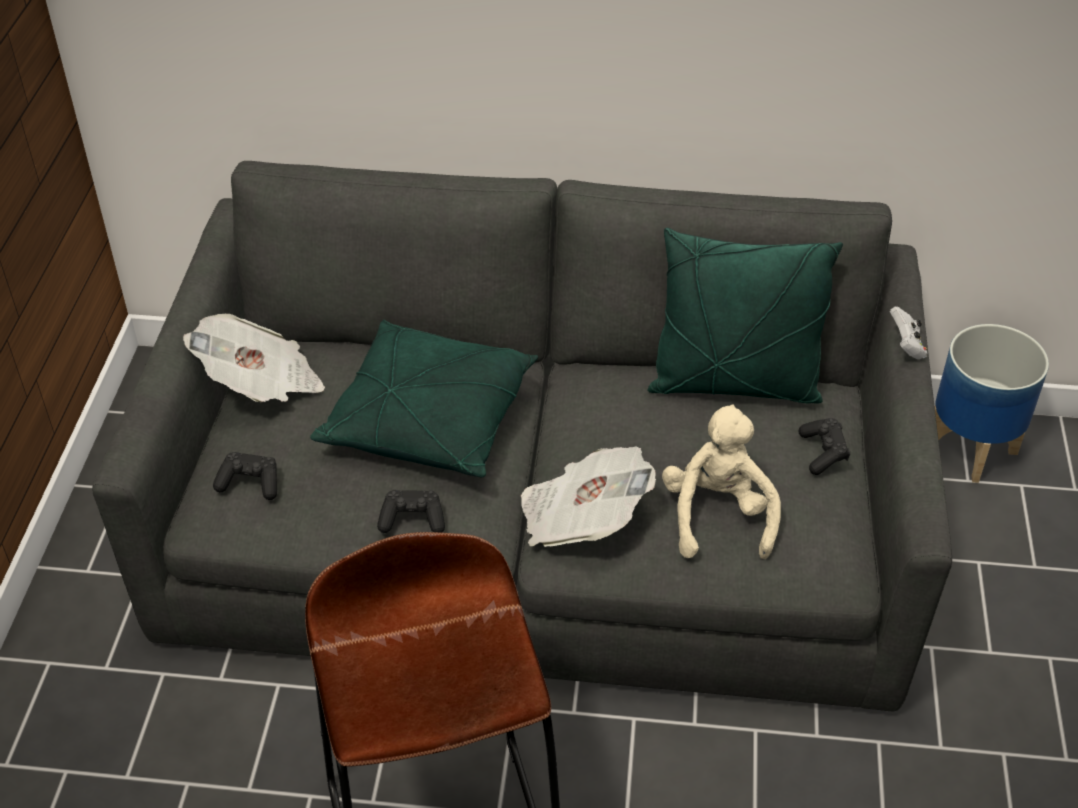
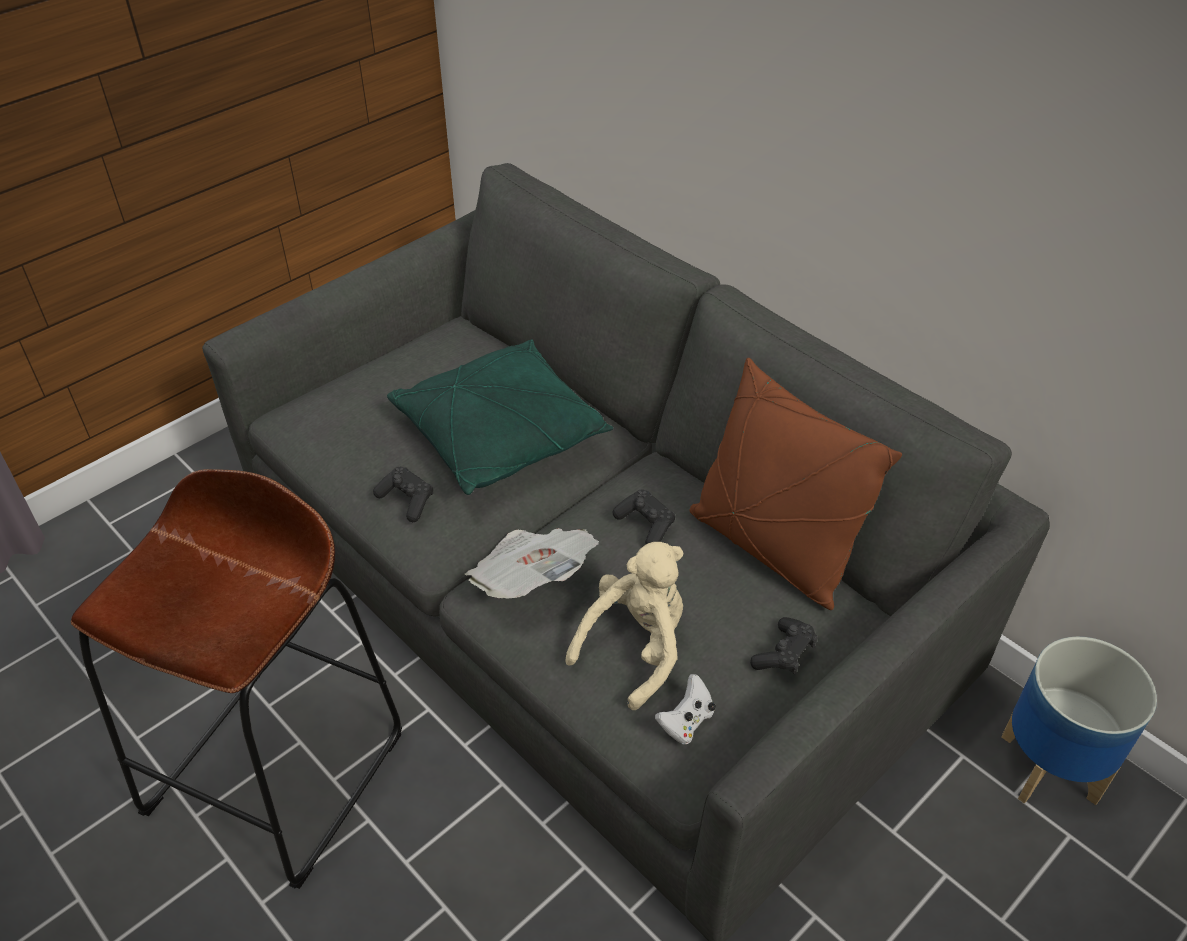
camera: 40 degrees right, 0 degrees up
(250, 483) = (335, 409): black game controller -> black game controller (646, 525)
(261, 384) = (419, 345): newspaper -> none
(734, 384) = (772, 548): green pillow -> brown pillow
(906, 346) = (926, 599): white game controller -> white game controller (686, 722)

